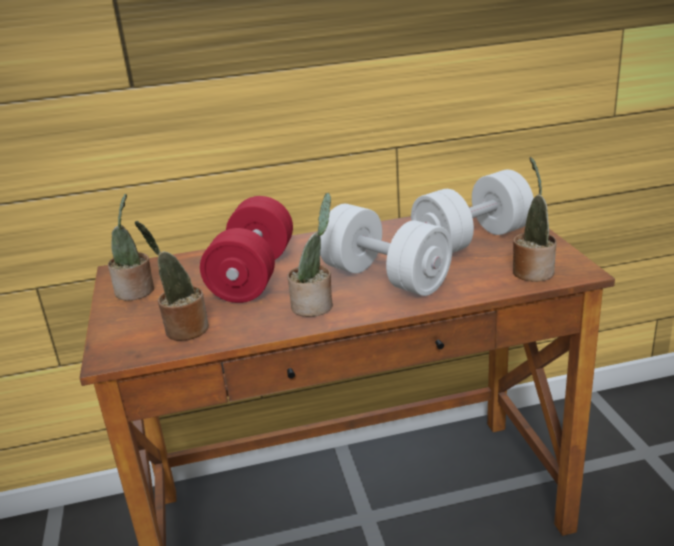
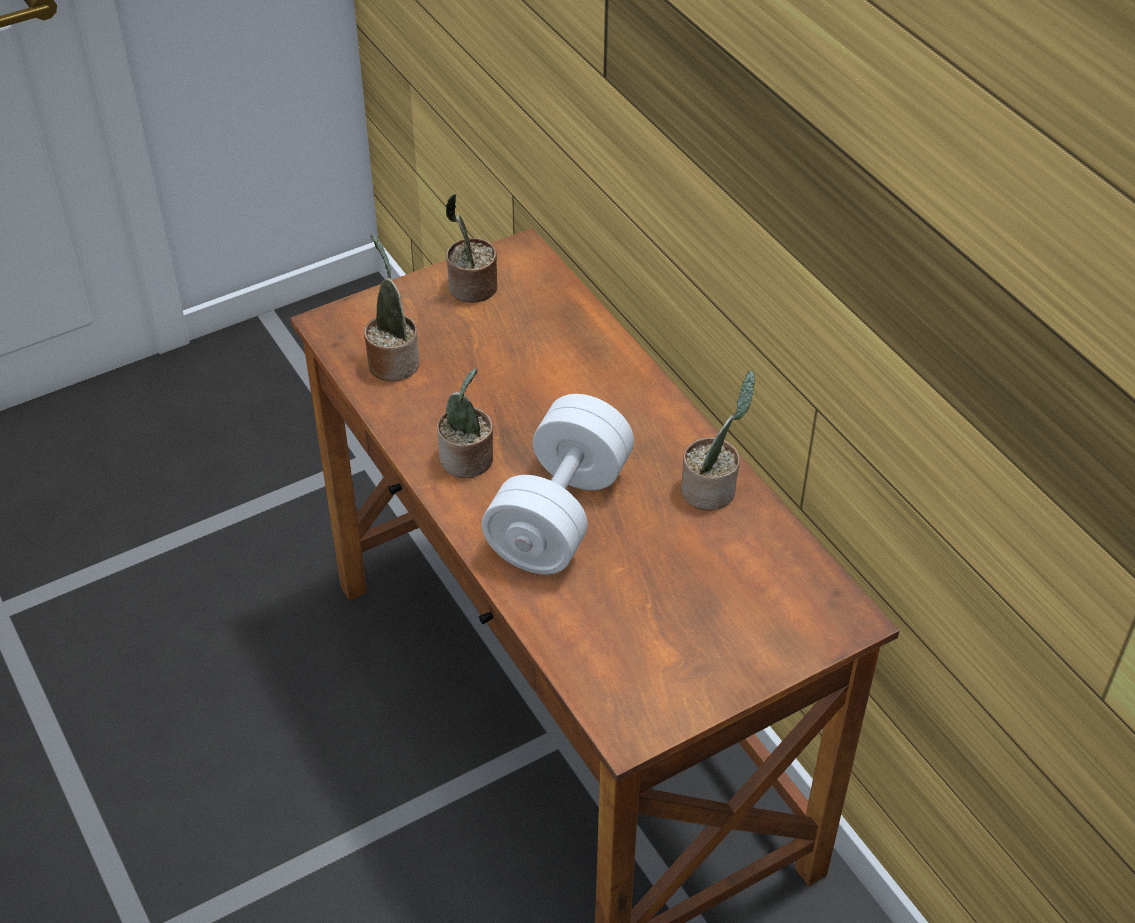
camera: 70 degrees right, 20 degrees up
(253, 275) = (536, 380): red dumbbell -> none
(472, 240) = (706, 593): white dumbbell -> none
(532, 271) = (616, 674): potted plant -> potted plant (712, 489)

